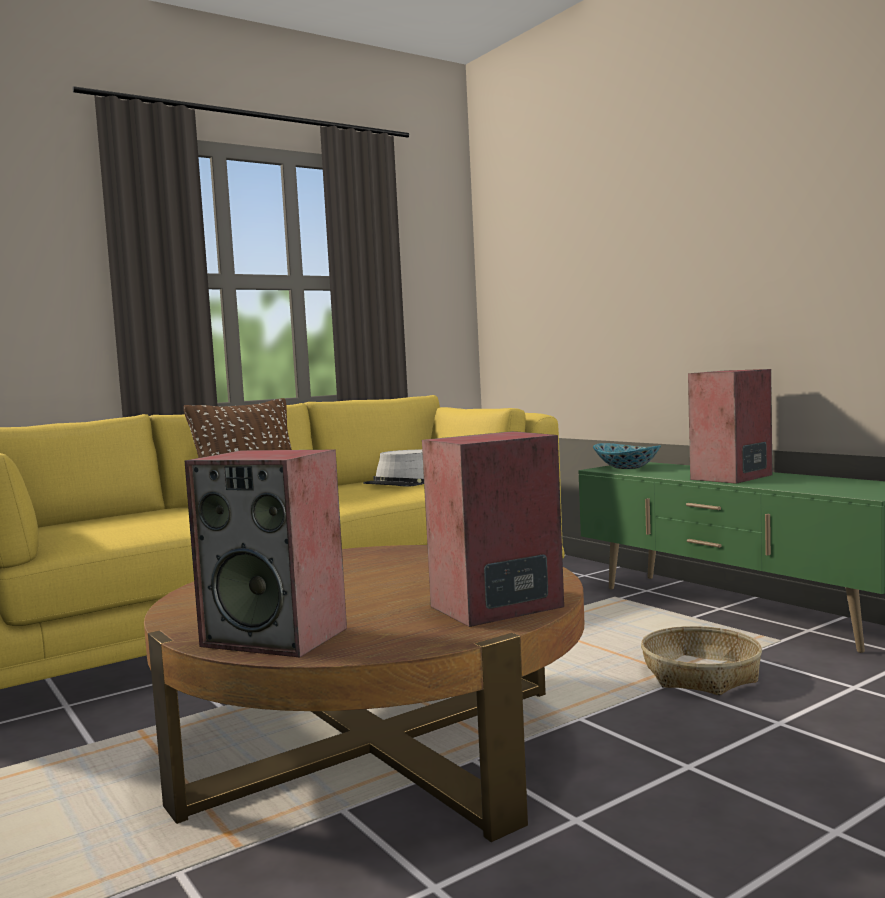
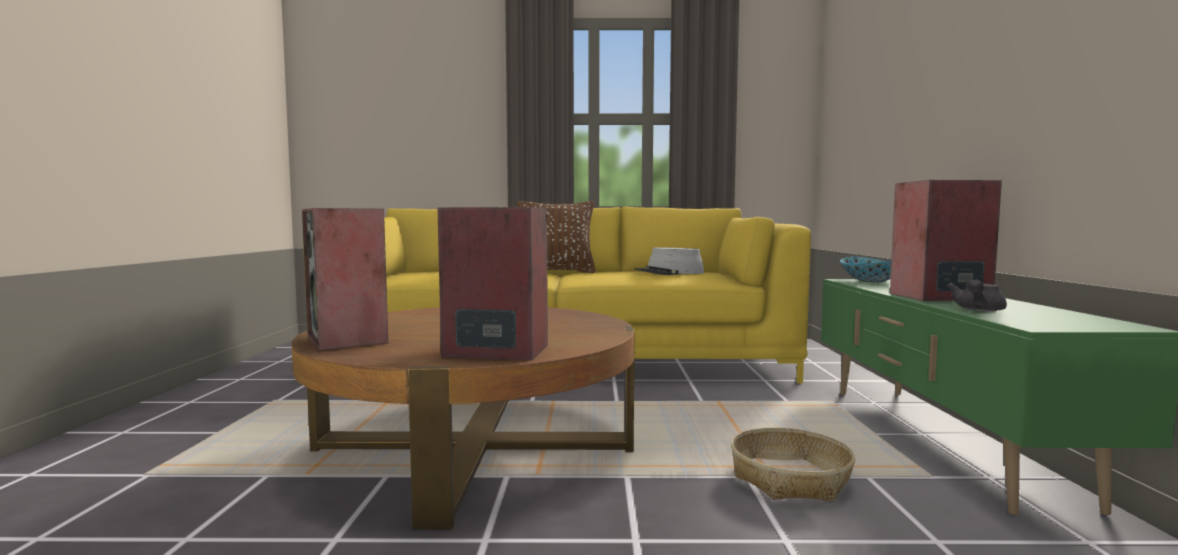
camera: 35 degrees right, 0 degrees up
(797, 487) = (977, 310): none -> grey teapot

